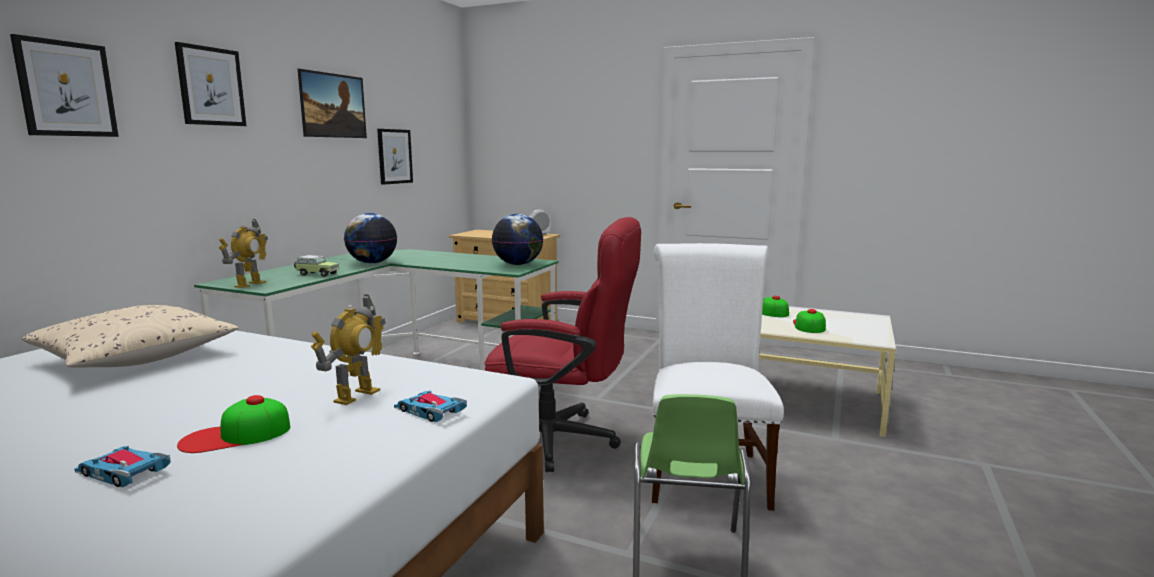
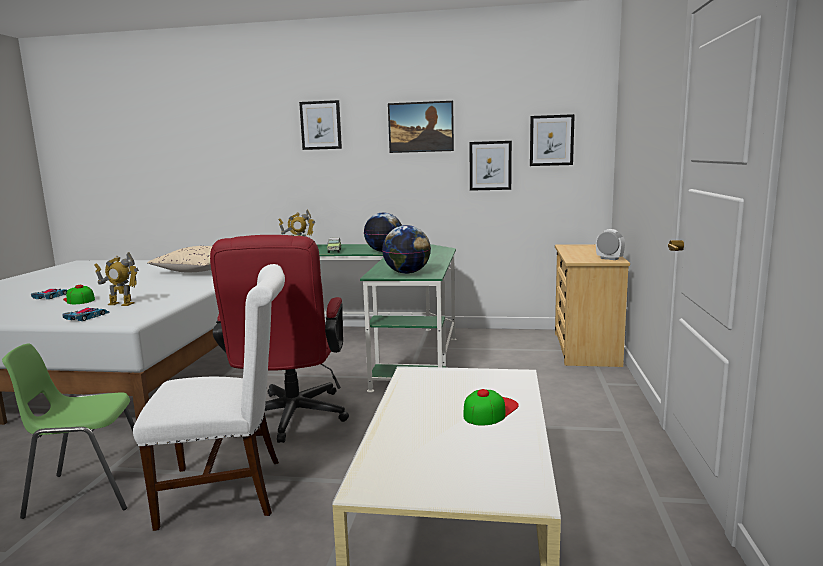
camera: 75 degrees right, 0 degrees up
(66, 89) = (245, 136): picture -> picture (551, 140)
(809, 325) = (426, 438): cap -> none

